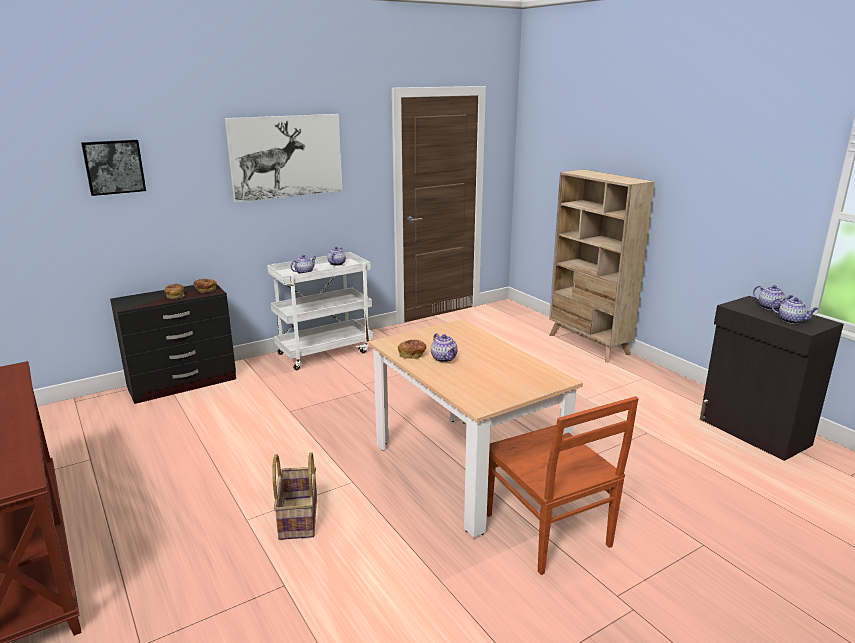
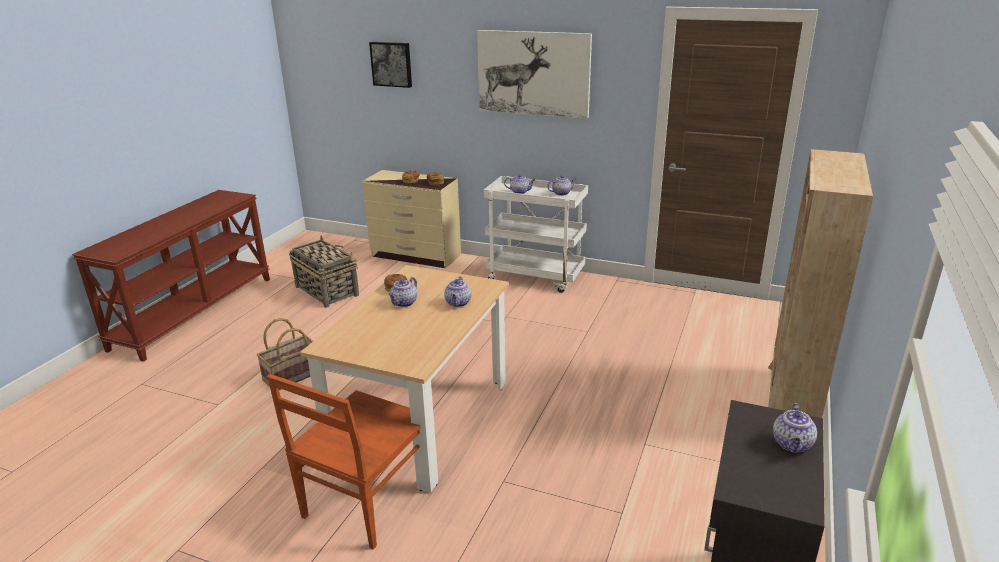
camera: 55 degrees right, 5 degrees up
(156, 449) = (326, 290): none -> basket
(183, 383) = (416, 256): black dresser -> beige dresser
(791, 321) = (756, 472): teapot -> teapot (458, 303)

